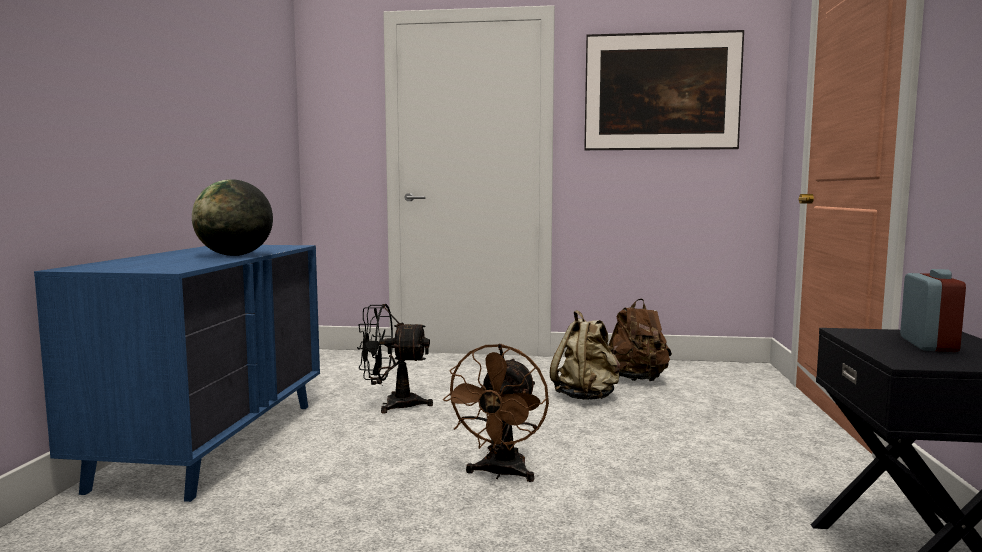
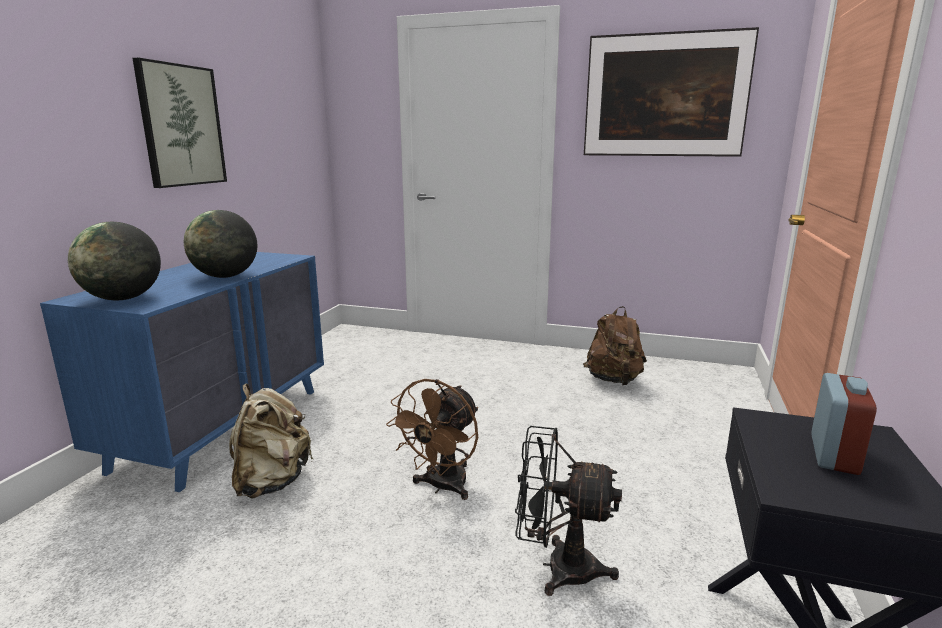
camera: 10 degrees right, 10 degrees up
(136, 267) = (123, 299): none -> globe
(174, 98) = (181, 126): none -> picture
(393, 404) = (384, 395): black fan -> black fan (558, 567)
(586, 397) = (558, 398): beige backpack -> beige backpack (272, 482)

